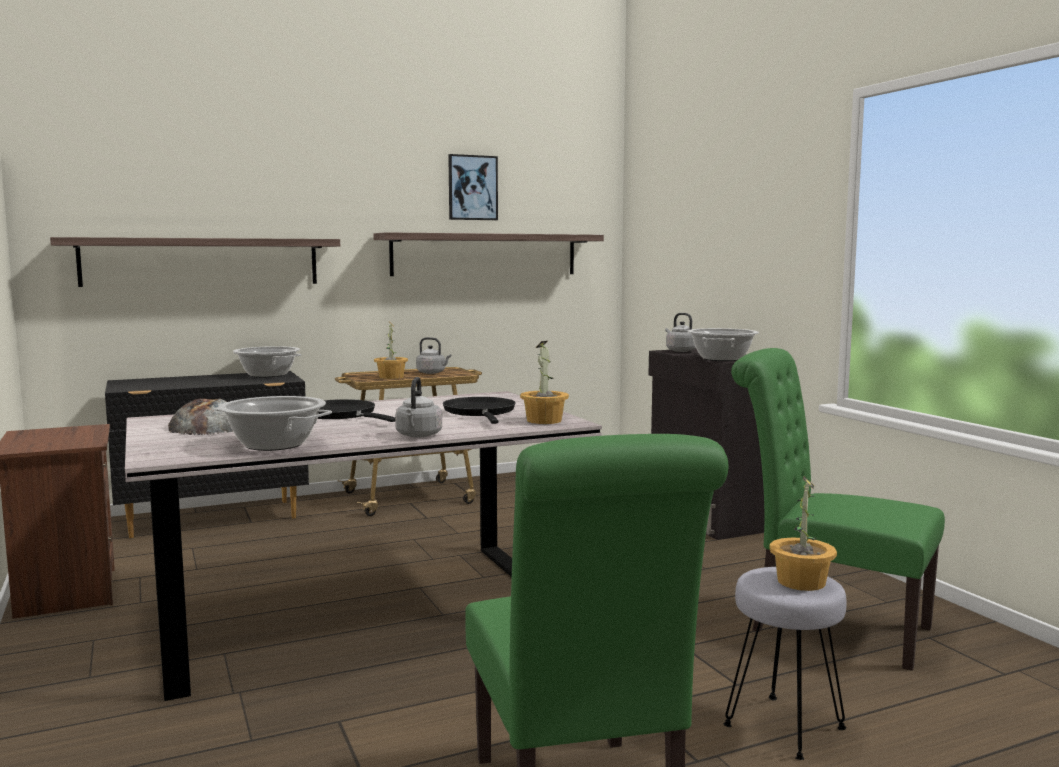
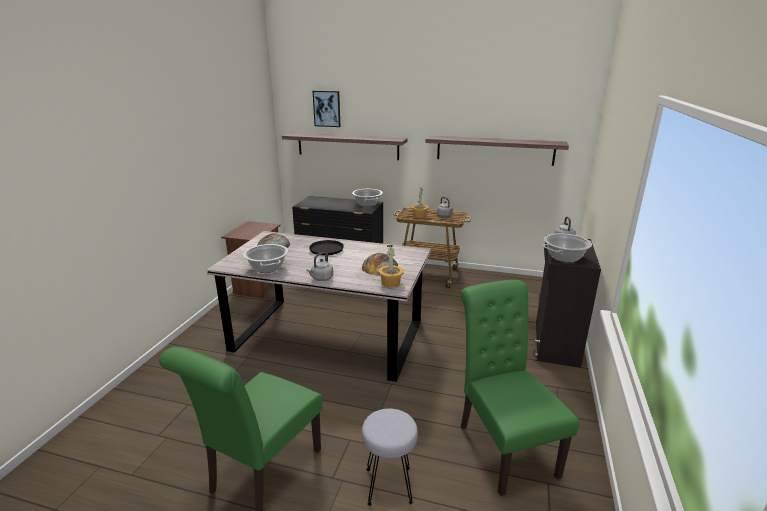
camera: 40 degrees right, 15 degrees up
(472, 188) = (490, 110): picture -> picture (327, 108)
(480, 412) = (379, 266): black frying pan -> bread
(800, 582) = (392, 428): potted plant -> none

